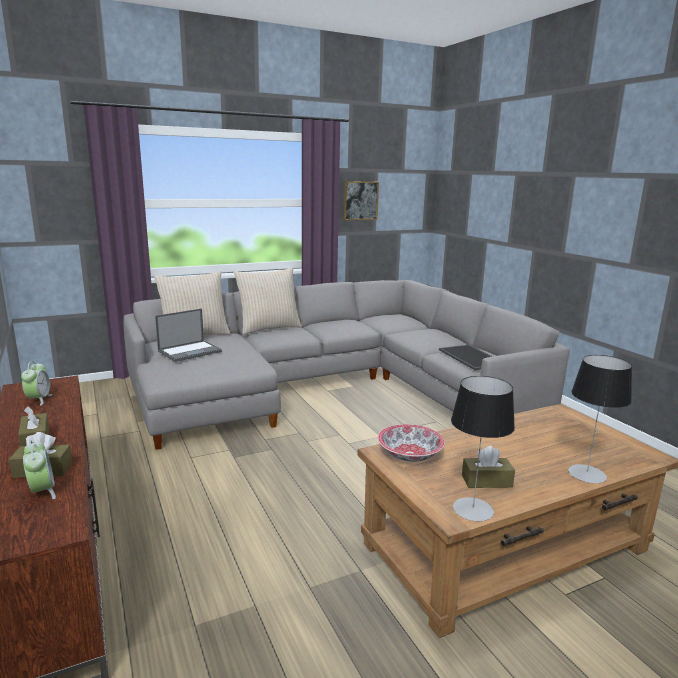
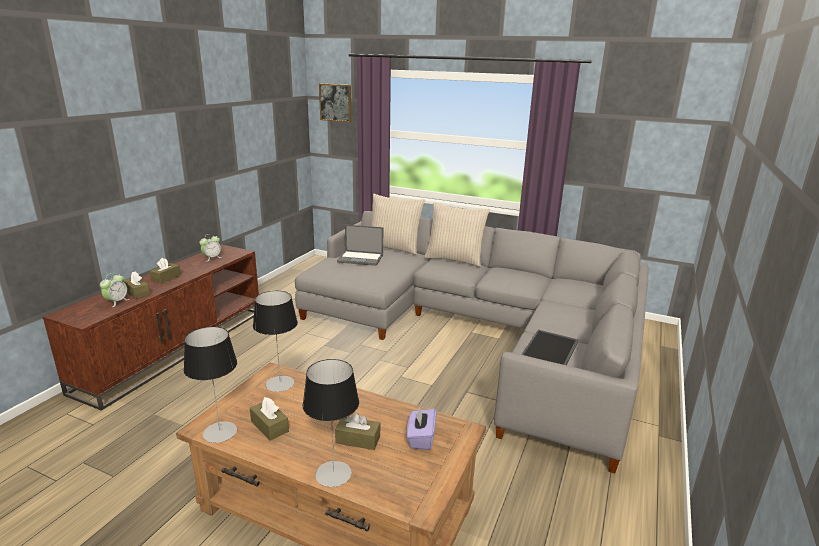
camera: 50 degrees right, 5 degrees up
(360, 200) = (605, 150): picture -> picture (335, 102)
(410, 455) = (280, 383): bowl -> table lamp
(543, 450) = (358, 440): none -> brown tissue box
(560, 427) = (421, 438): none -> purple tissue box

